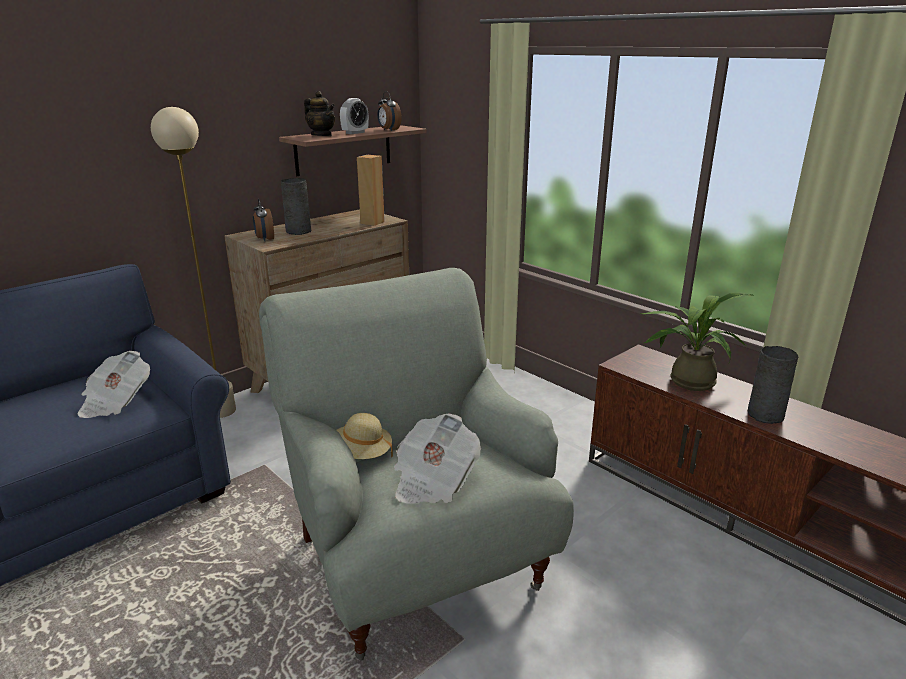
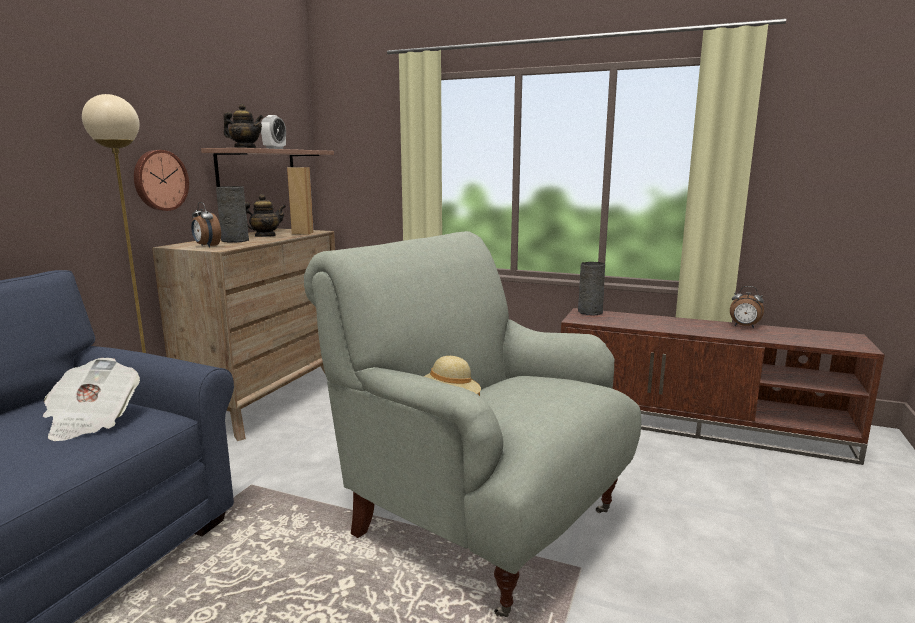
camera: 25 degrees left, 10 degrees down
(234, 172) = (159, 180): none -> wall clock
(332, 225) = (265, 236): none -> teapot
(388, 130) = (302, 149): alarm clock -> alarm clock (744, 326)
(433, 480) = (542, 401): newspaper -> none
(686, 380) = (634, 321): potted plant -> none
(766, 415) = (710, 330): grey vase -> grey vase (590, 312)

